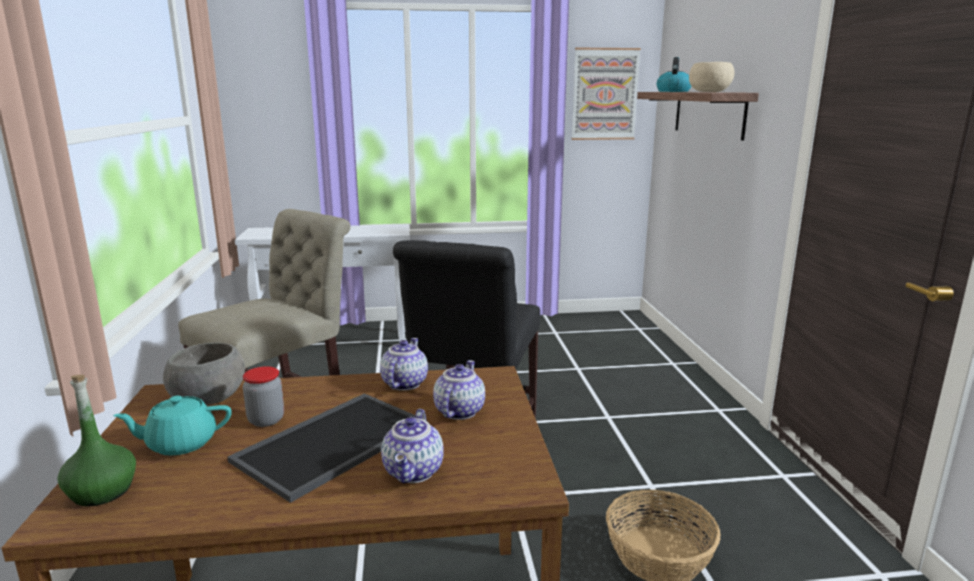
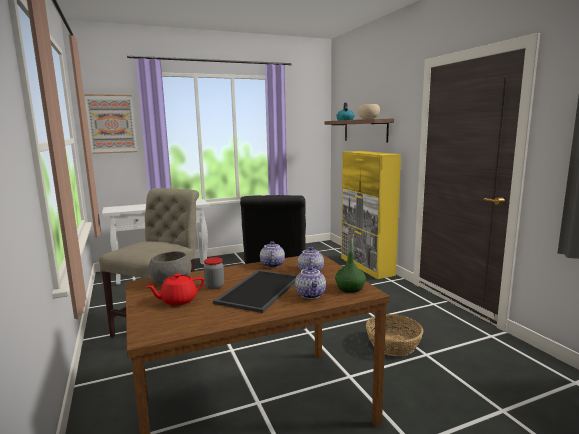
camera: 15 degrees left, 5 degrees down
(102, 491) = (157, 323): green bottle -> green bottle (350, 288)
(180, 443) = (178, 300): turquoise teapot -> red teapot
(604, 94) = (304, 123): picture -> picture (111, 124)
(683, 373) = (366, 266): none -> yellow cabinet

